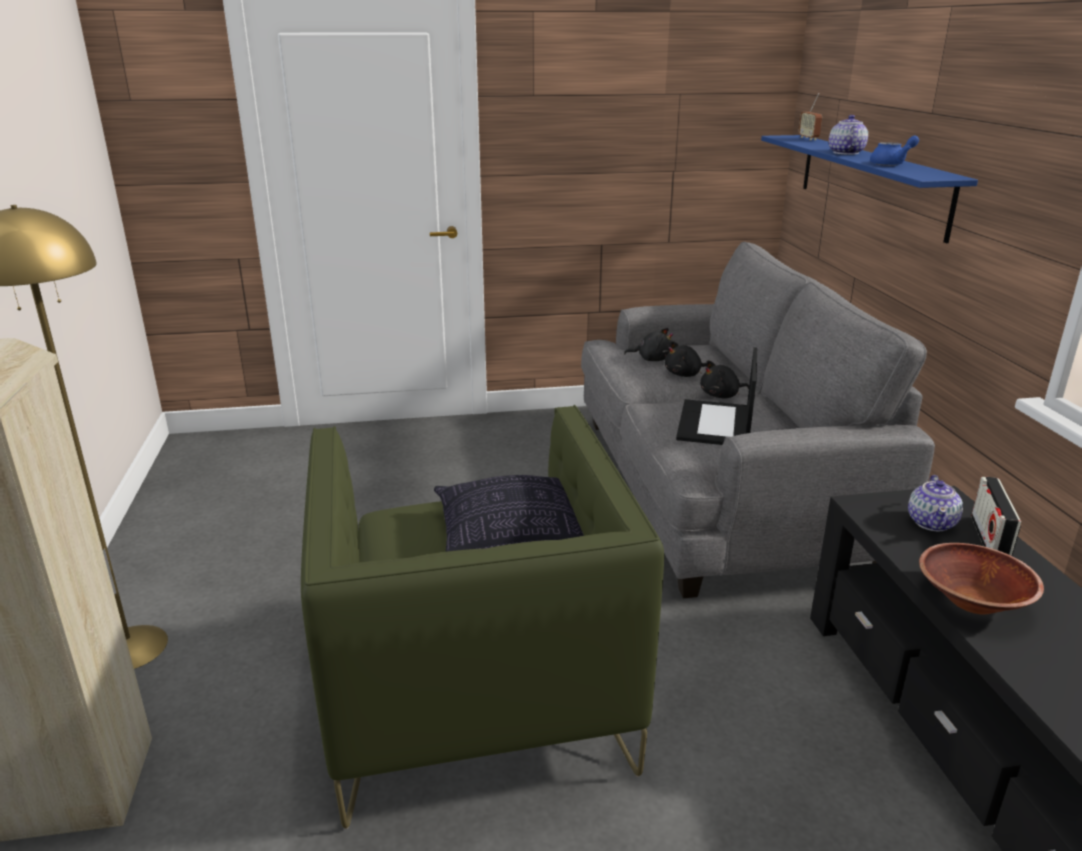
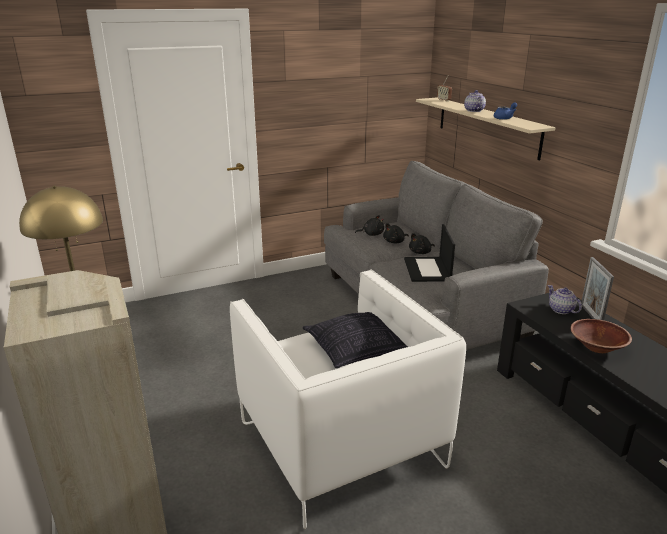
camera: 15 degrees left, 0 degrees up
(475, 695) = (340, 443): green armchair -> white armchair
(870, 182) = (487, 126): blue shelf -> beige shelf
(932, 522) = (561, 310): teapot -> teapot turned 150 degrees clockwise
(989, 540) = (591, 315): radio -> picture frame

